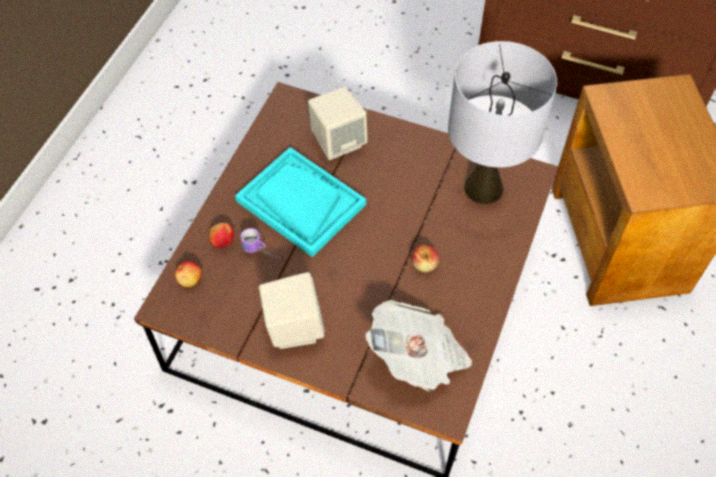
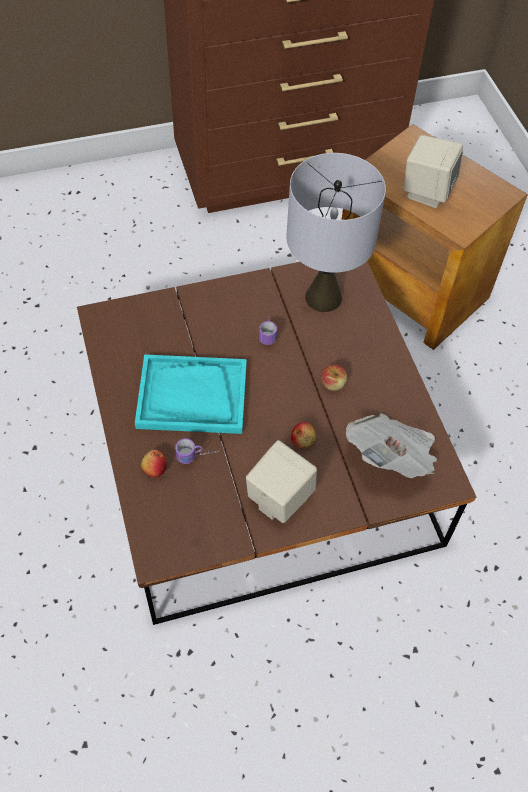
camera: 40 degrees left, 0 degrees up
(190, 279) = (157, 519): apple -> apple (302, 440)
(338, 142) = (177, 327): beige speaker -> beige speaker (426, 191)
(408, 189) = (268, 333): none -> mug

